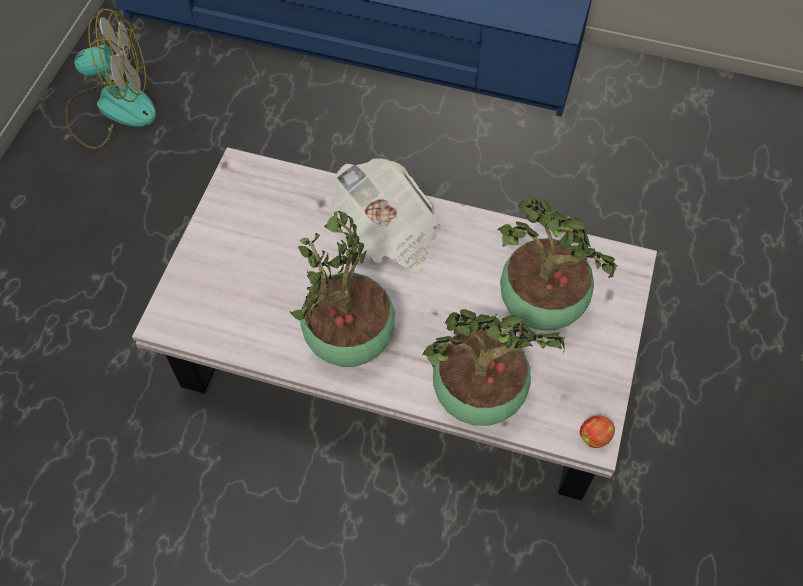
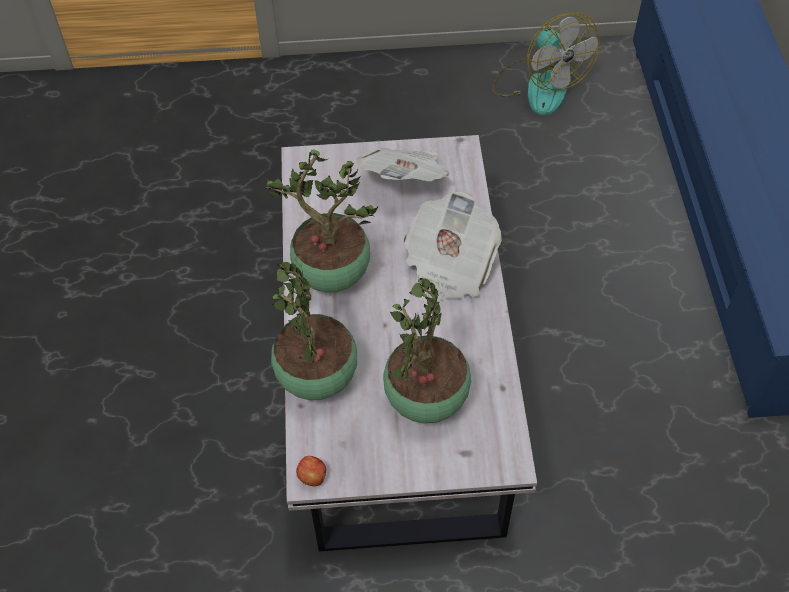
camera: 70 degrees right, 5 degrees down
(253, 230) = (406, 180): none -> newspaper

